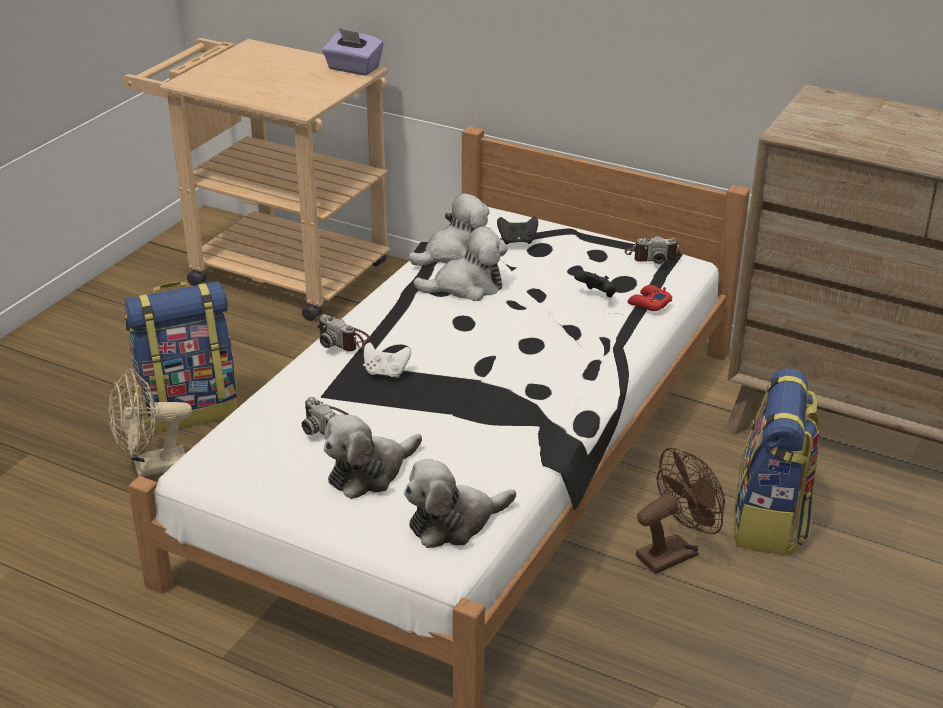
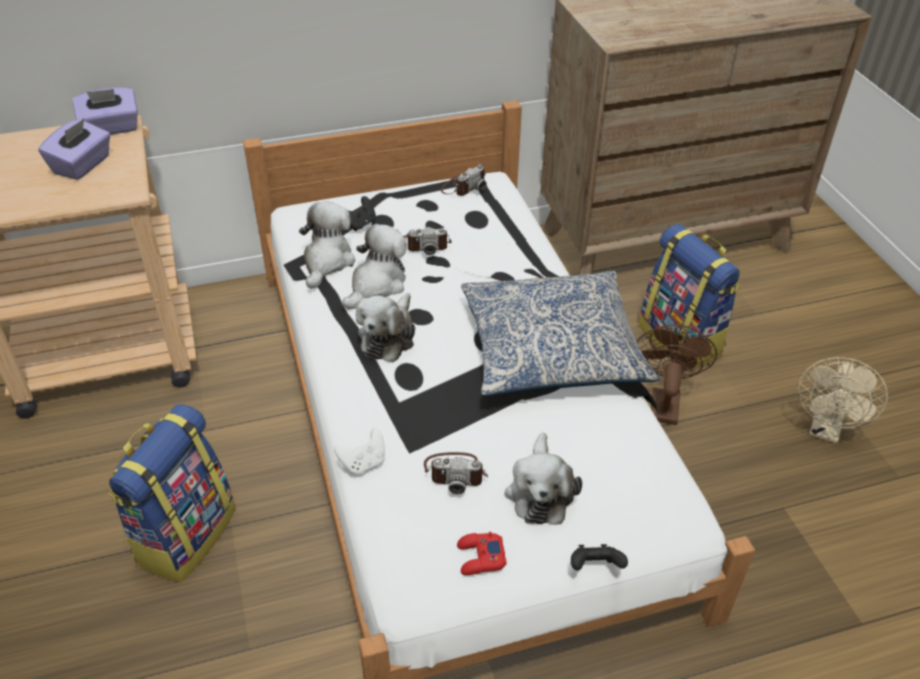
camera: 45 degrees left, 10 degrees up
(151, 467) = (227, 614): beige fan -> beige fan (826, 430)
(300, 83) = (82, 165): none -> purple tissue box
(343, 340) = (352, 389): camera -> camera (425, 244)
(386, 372) = (426, 396): white game controller -> white game controller (363, 462)
(454, 522) = (650, 486): plush toy -> plush toy (388, 336)
(530, 397) = (552, 349): none -> pillow
(596, 295) = (478, 238): black game controller -> black game controller (595, 567)
(649, 303) = (515, 225): red game controller -> red game controller (480, 558)

